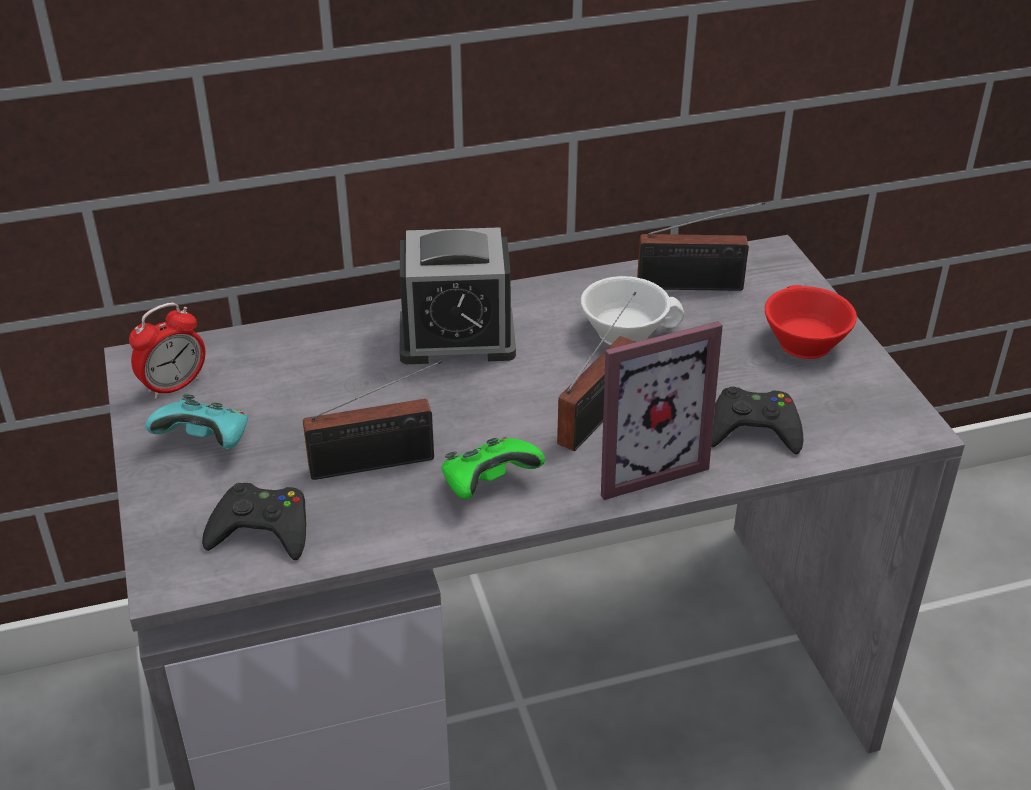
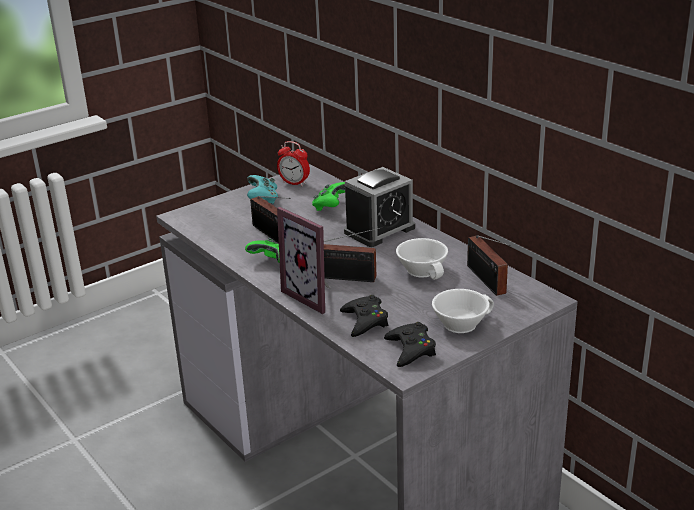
camera: 70 degrees right, 10 degrees down
(262, 530) = (216, 224): black game controller -> black game controller (410, 349)
(318, 366) = (330, 206): none -> green game controller
(457, 337) = (379, 230): alarm clock -> alarm clock turned 105 degrees counterclockwise
(800, 341) = (460, 322): red cup -> white cup

